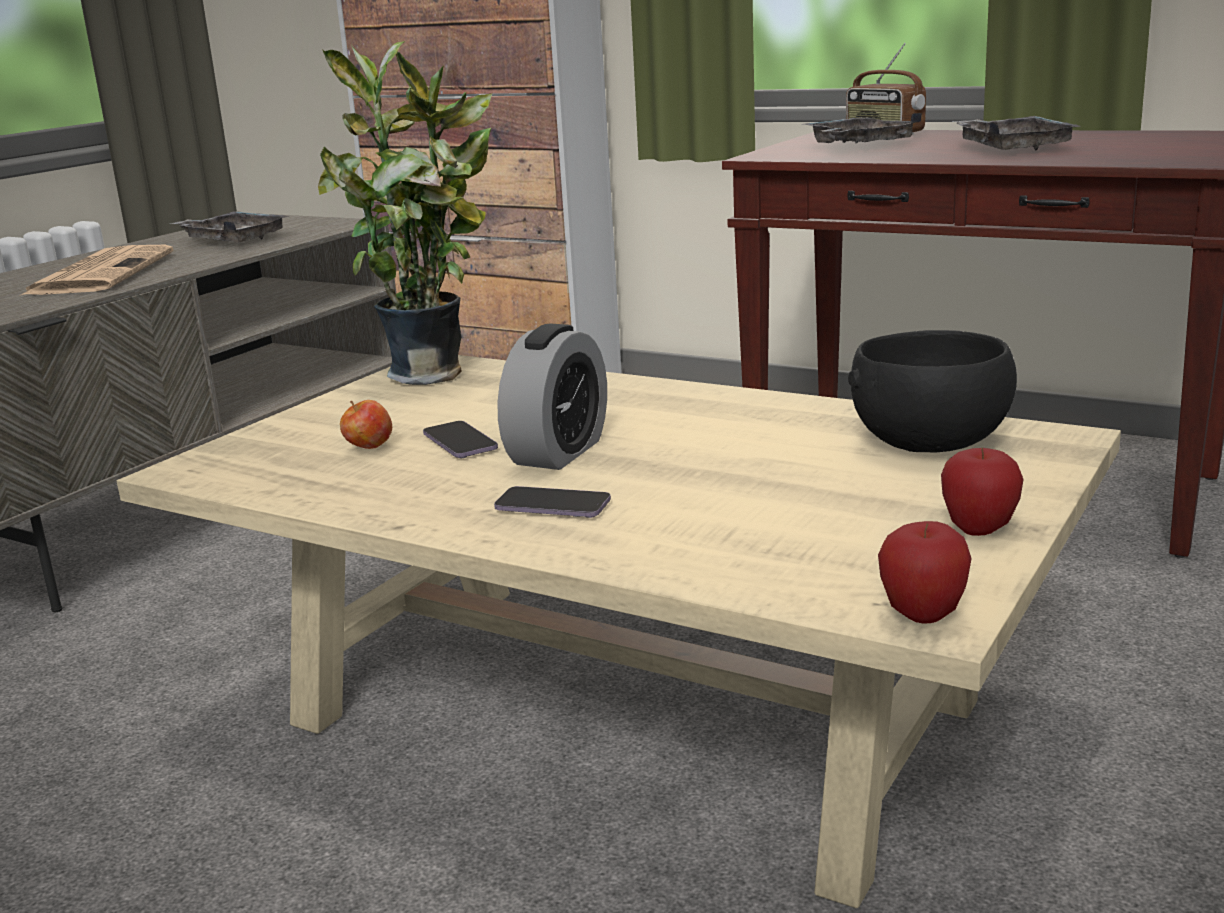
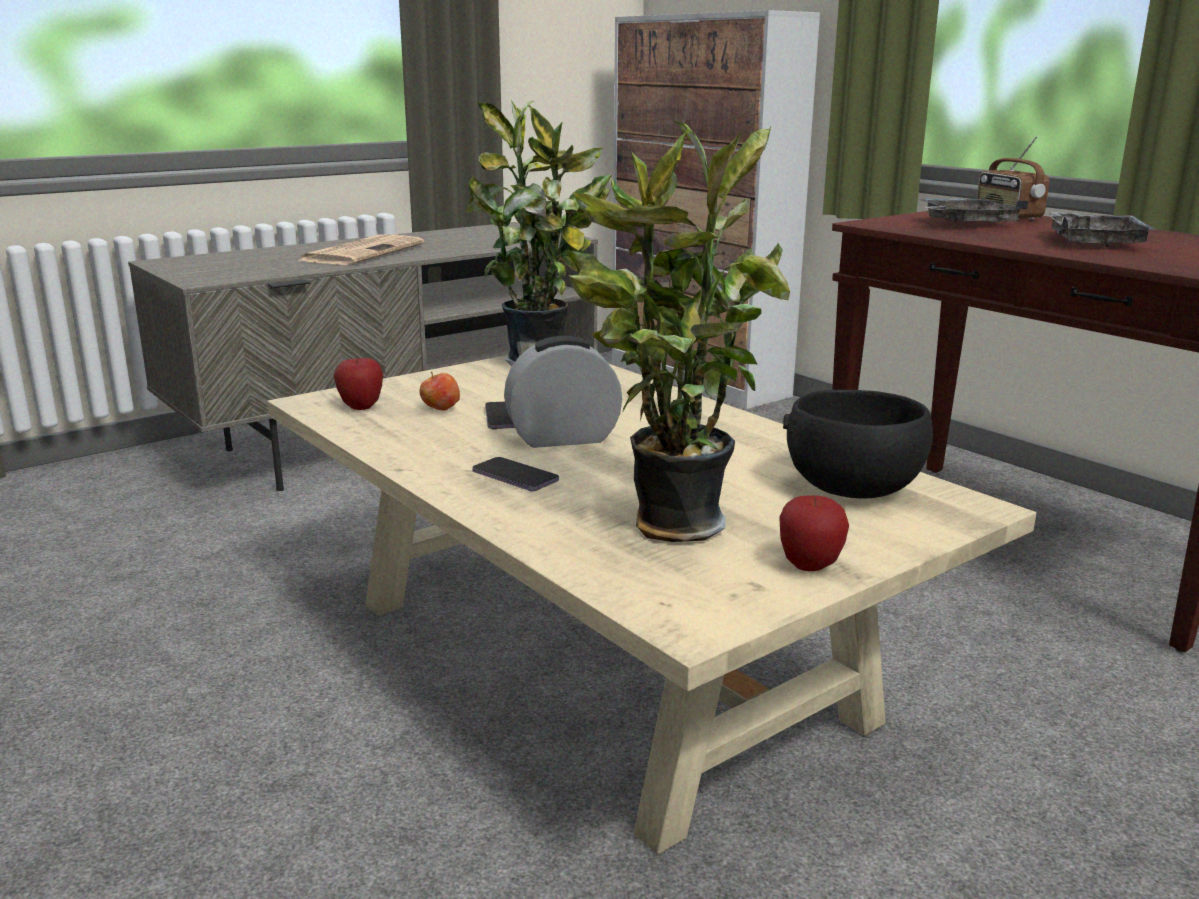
camera: 20 degrees right, 0 degrees up
(233, 240) = (474, 240): grey tray -> none
(558, 452) = (563, 438): alarm clock -> alarm clock turned 150 degrees counterclockwise
(785, 521) = (667, 525): none -> potted plant
(922, 615) = (685, 620): apple -> apple (361, 407)

